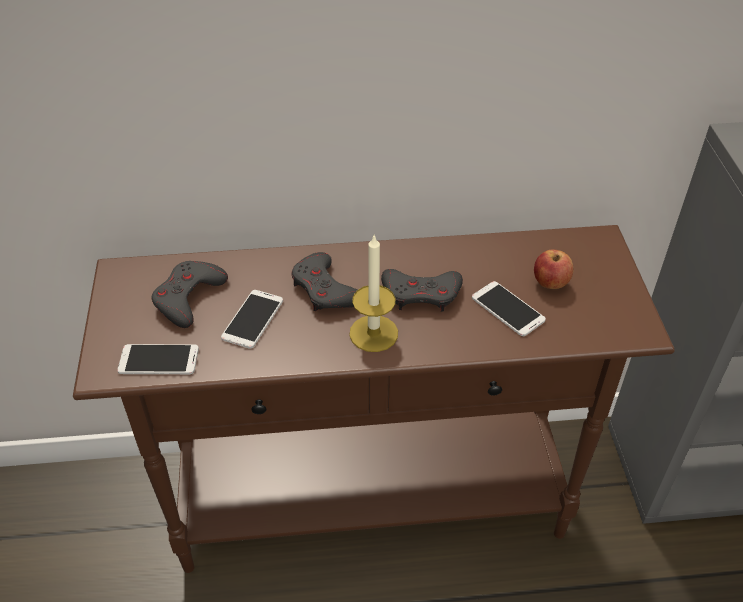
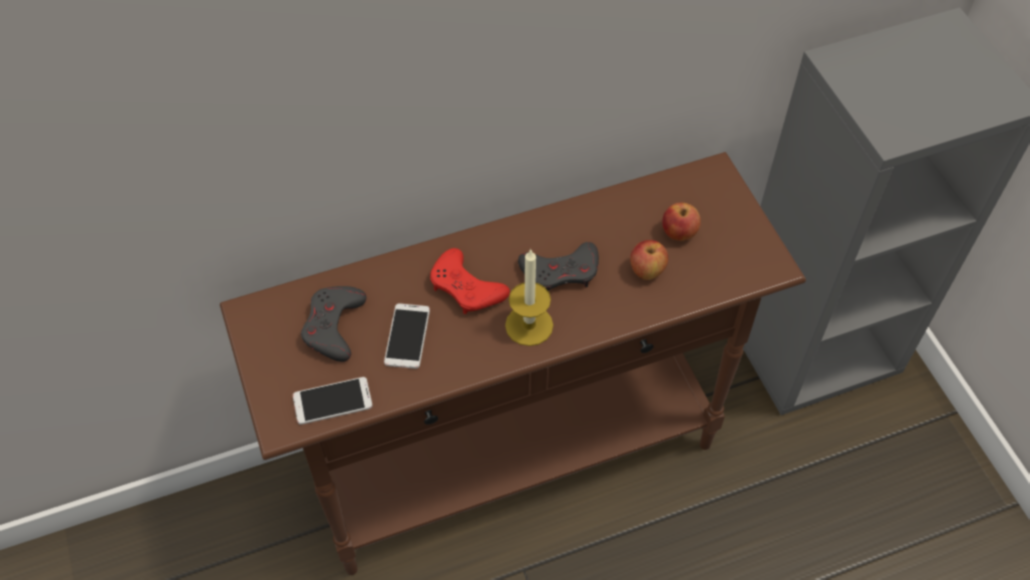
camera: 15 degrees left, 10 degrees up
(325, 290) = (466, 288): grey game controller -> red game controller
(508, 309) = (647, 270): phone -> apple

